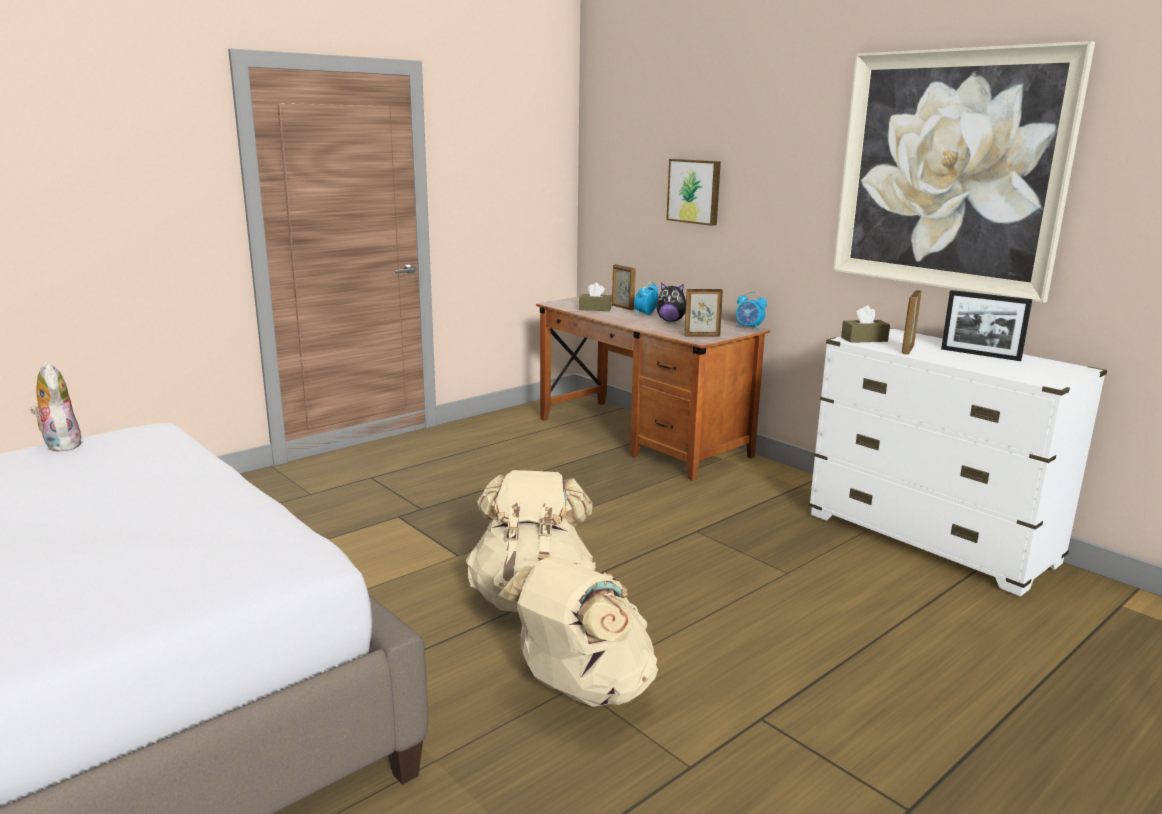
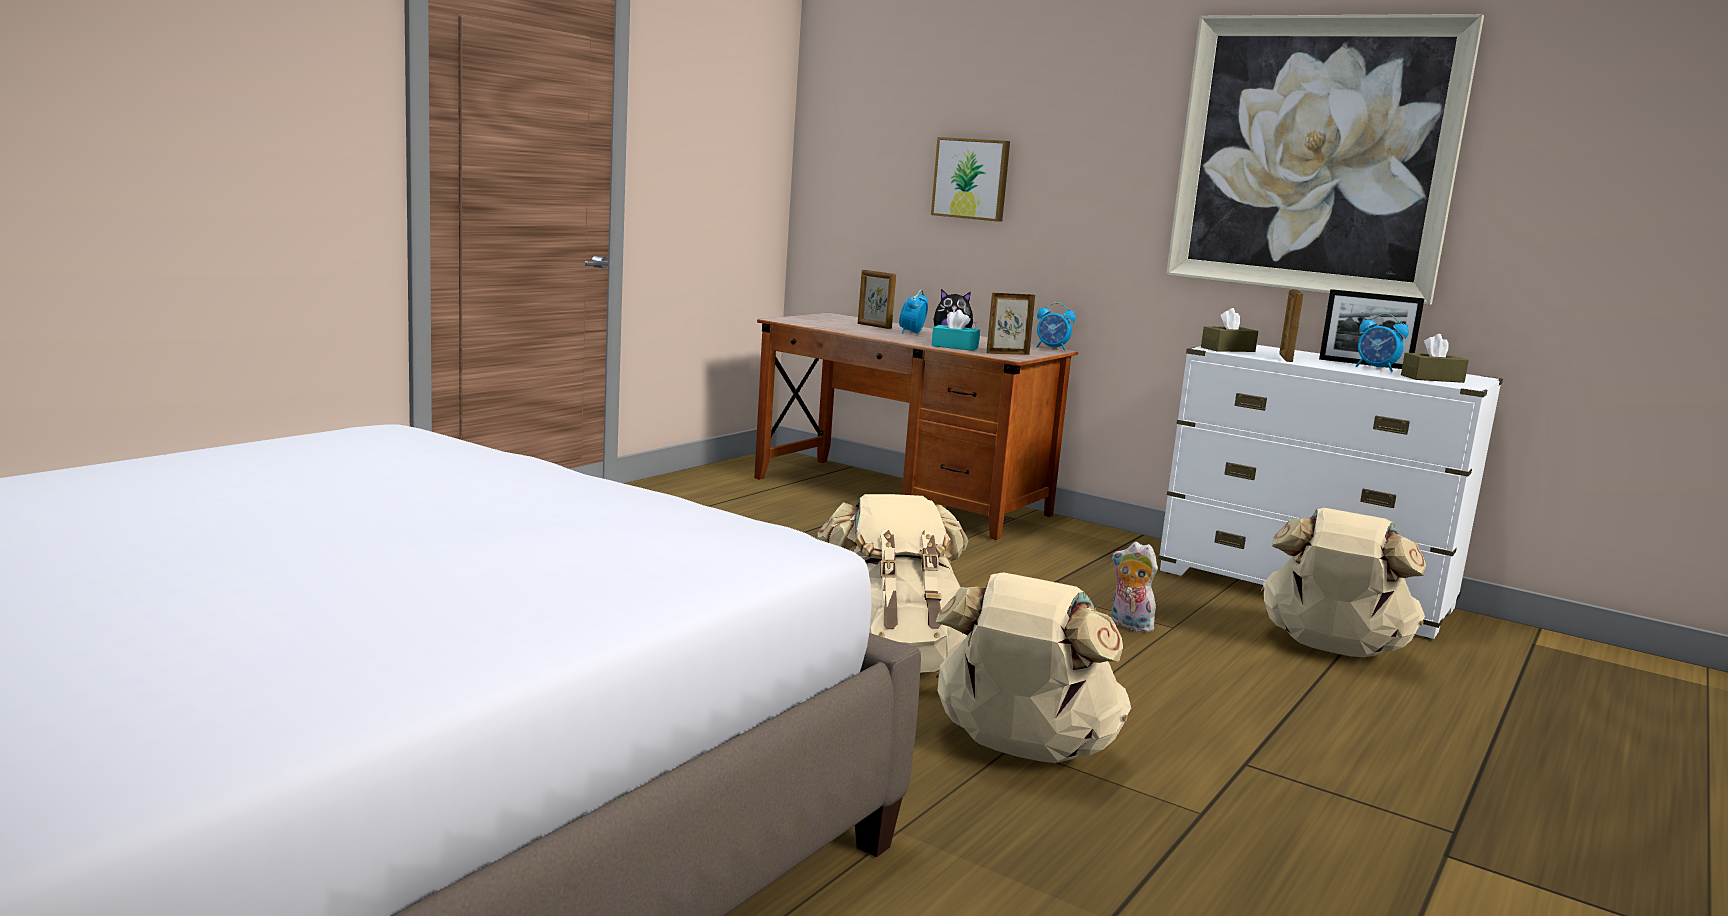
camera: 15 degrees left, 5 degrees down
(60, 445) = (280, 441): plush toy -> plush toy (1128, 626)
(595, 309) = (841, 326): brown tissue box -> brown tissue box (1432, 378)
(664, 329) = (955, 347): none -> turquoise tissue box
(916, 603) = (1332, 649): none -> beige backpack
(984, 360) = (1376, 368): none -> alarm clock

